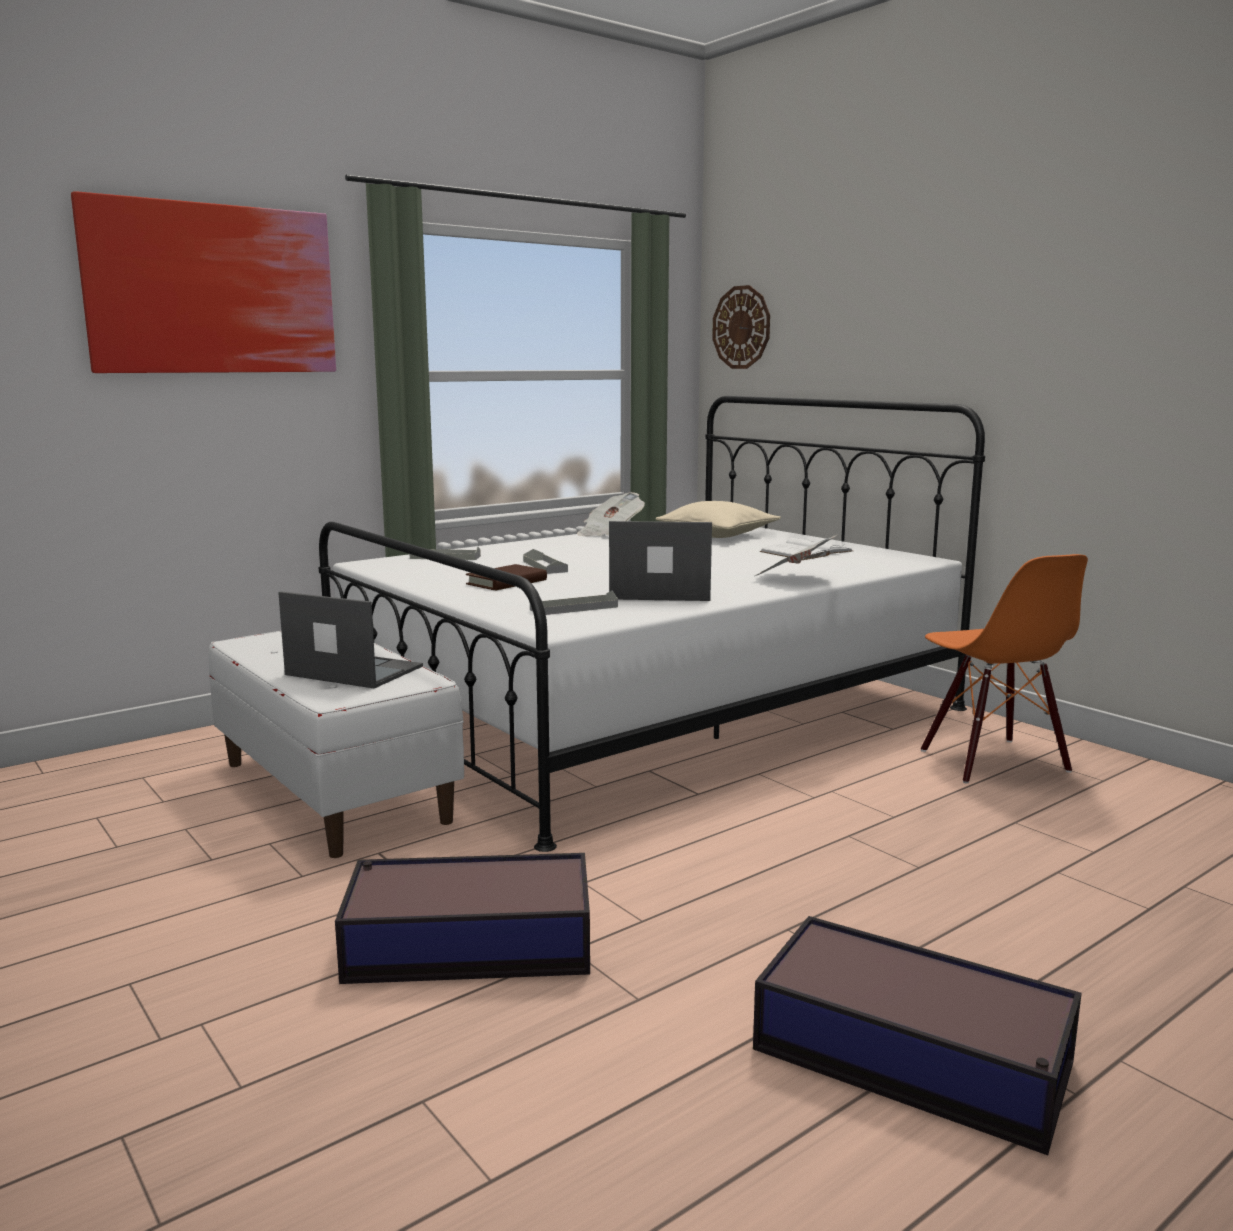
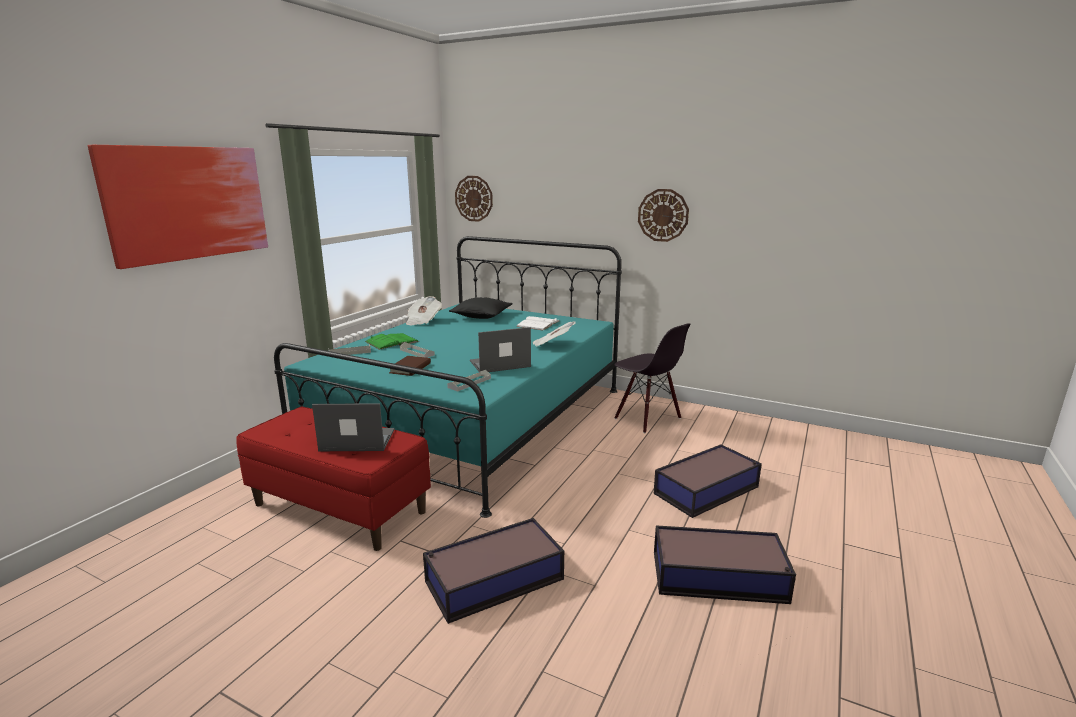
camera: 25 degrees left, 5 degrees up
(335, 791) = (340, 508): white bench -> red bench
(525, 551) = (392, 342): none -> green book
(647, 710) = (471, 419): white bed -> turquoise bed
(717, 535) = (481, 316): beige pillow -> black pillow
(992, 761) = (647, 418): orange chair -> black chair
(1024, 902) = (707, 490): none -> storage box
(1074, 337) = (663, 215): none -> wall clock

